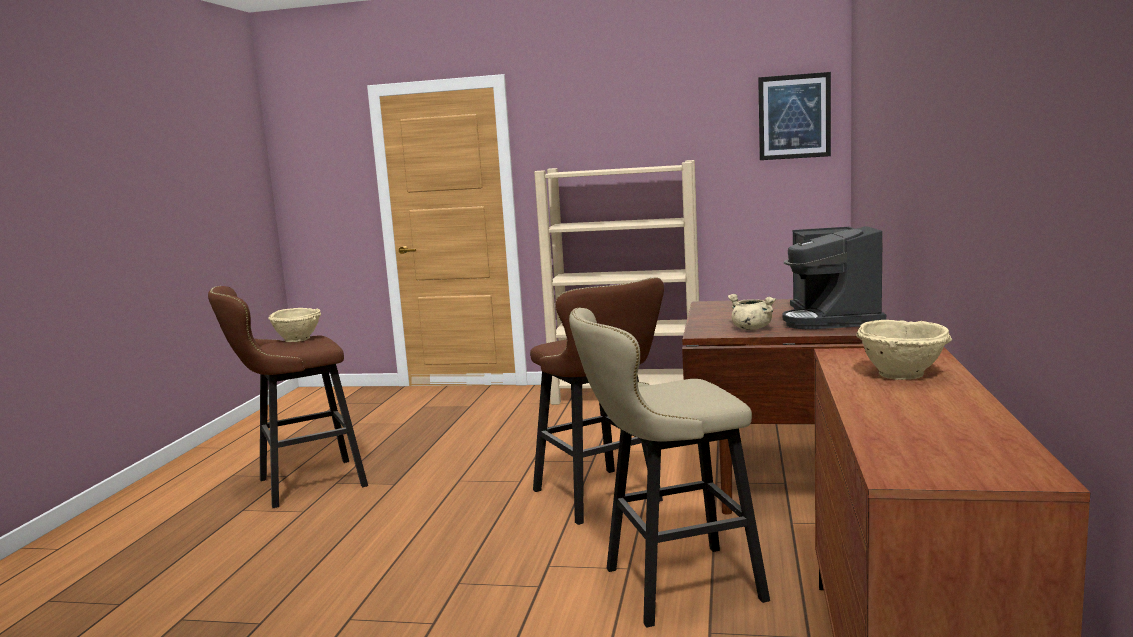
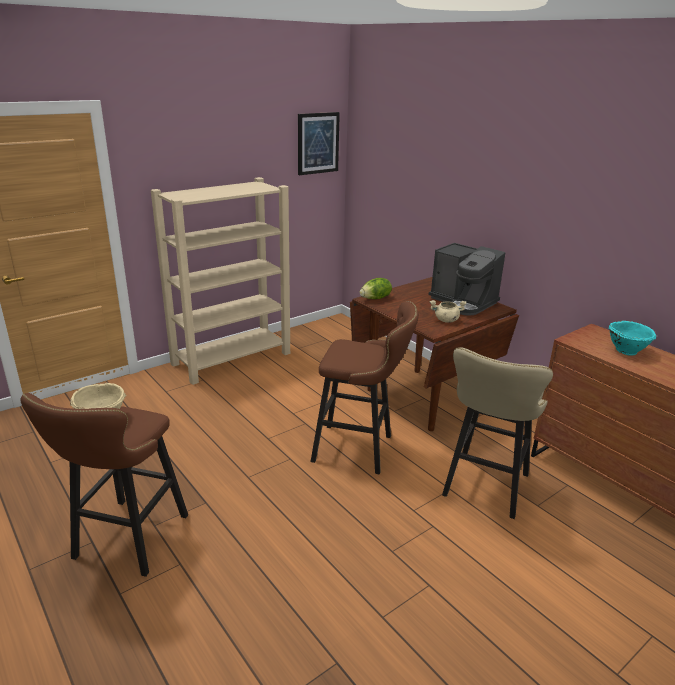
camera: 50 degrees left, 15 degrees up
(719, 304) = (376, 298): none -> lettuce
(902, 374) = (626, 350): beige bowl -> turquoise bowl

